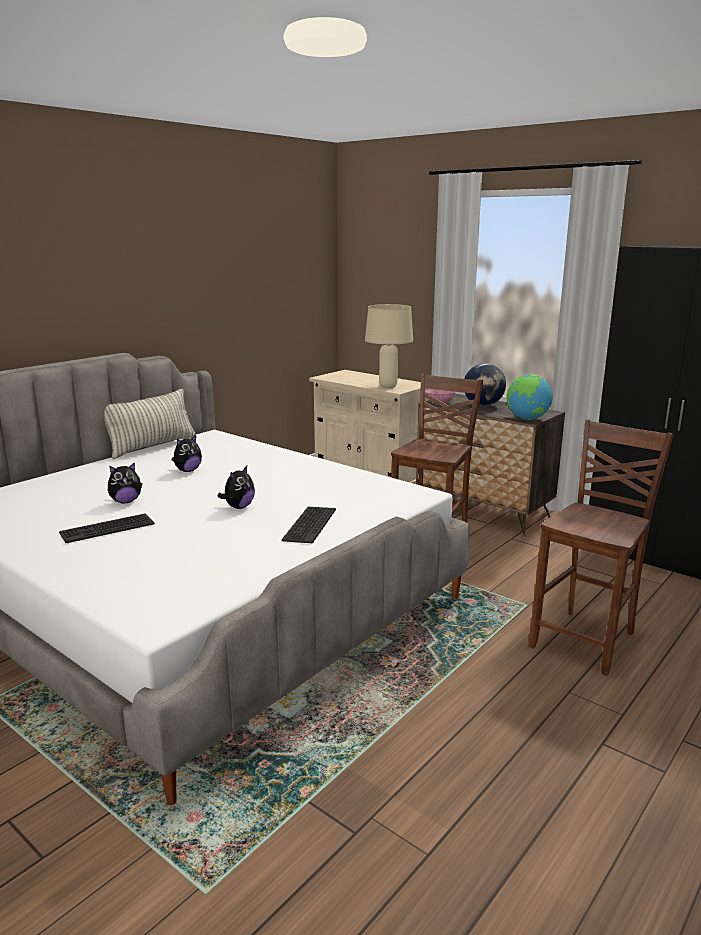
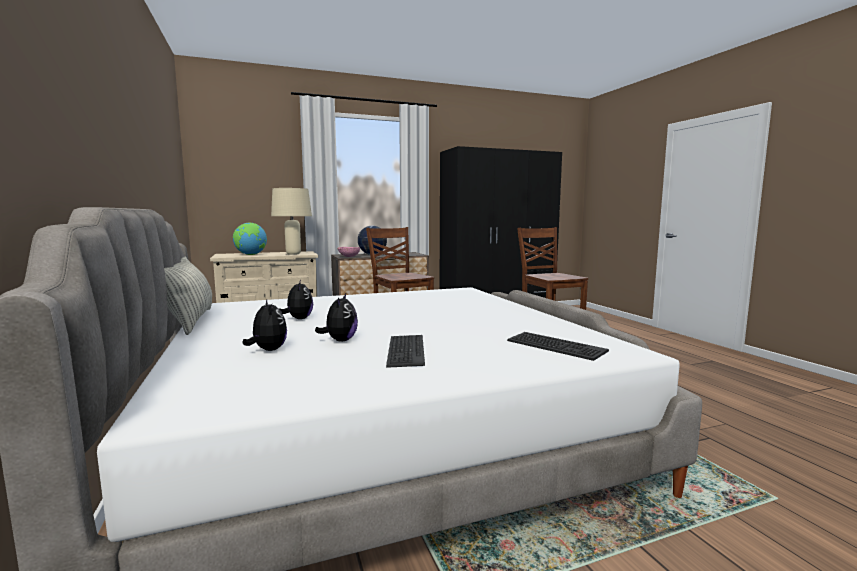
camera: 60 degrees left, 10 degrees down
(238, 507) = (421, 317): plush toy -> plush toy (268, 350)
(309, 525) = (484, 309): keyboard -> keyboard (555, 346)
(527, 419) = (415, 254): globe -> globe (250, 255)

